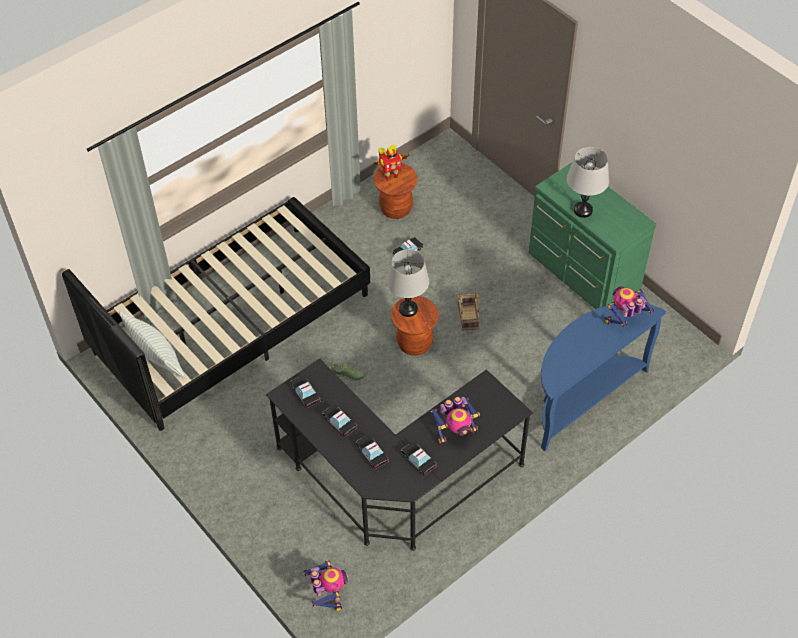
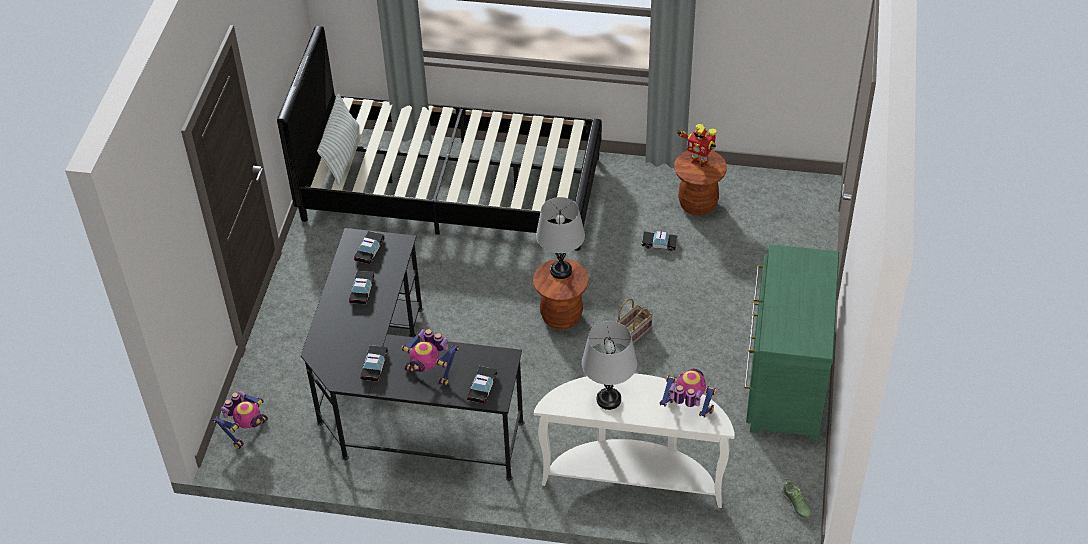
camera: 50 degrees right, 5 degrees down
(347, 375) = (478, 295): shoe -> shoe (796, 504)
(372, 454) = (351, 332): toy car -> toy car (482, 388)
(583, 210) = (781, 295): grey table lamp -> grey table lamp (608, 399)
(583, 398) = (634, 476): blue console table -> white console table

